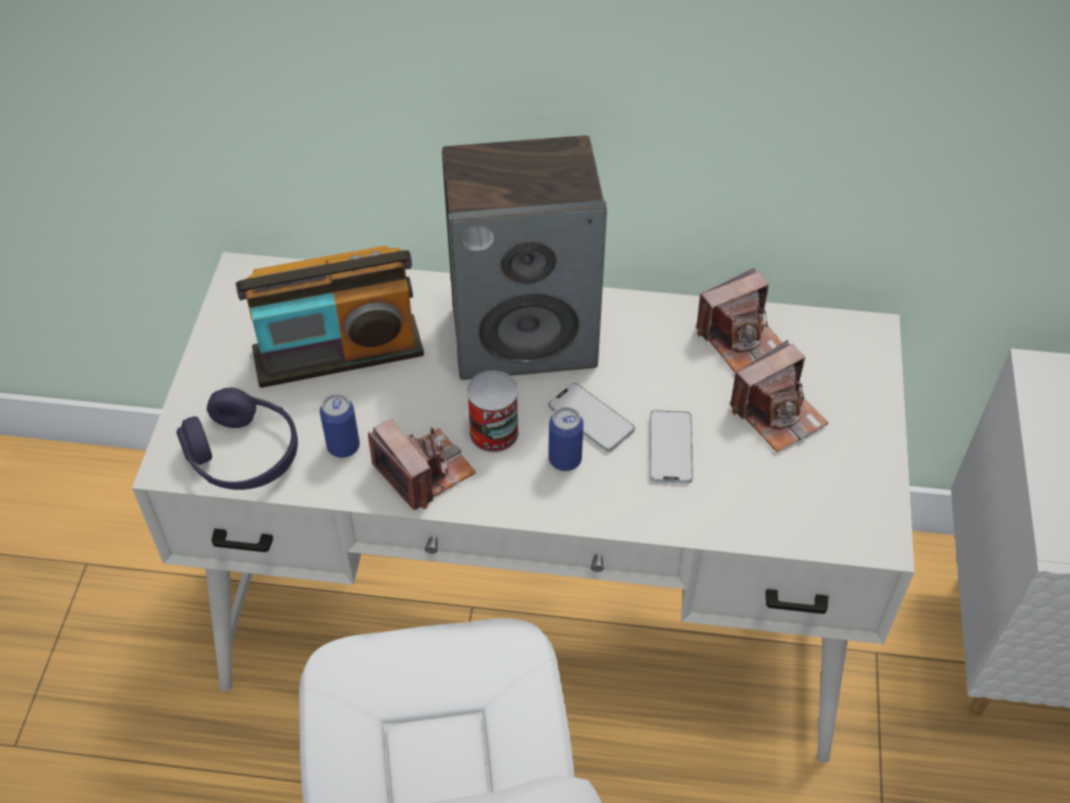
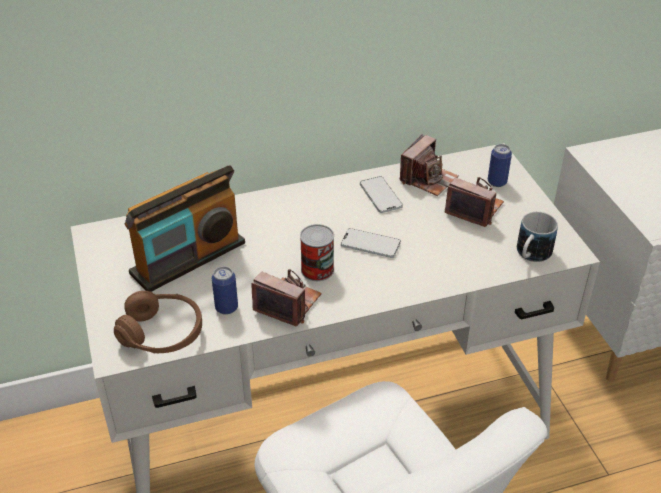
camera: 25 degrees left, 10 degrees down
(243, 454) = (162, 333): purple headphones -> brown headphones
(525, 336) = (301, 214): speaker -> none
(565, 460) = (370, 270): can -> can (497, 182)
(670, 448) = (427, 244): phone -> phone (380, 195)
(777, 414) = (474, 209): camera -> camera turned 90 degrees counterclockwise
(812, 522) = (530, 255): none -> mug

